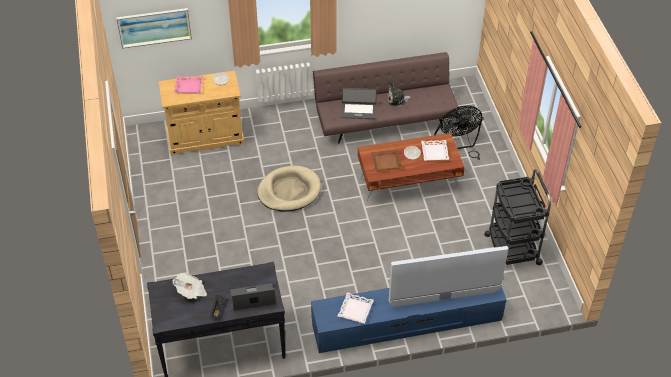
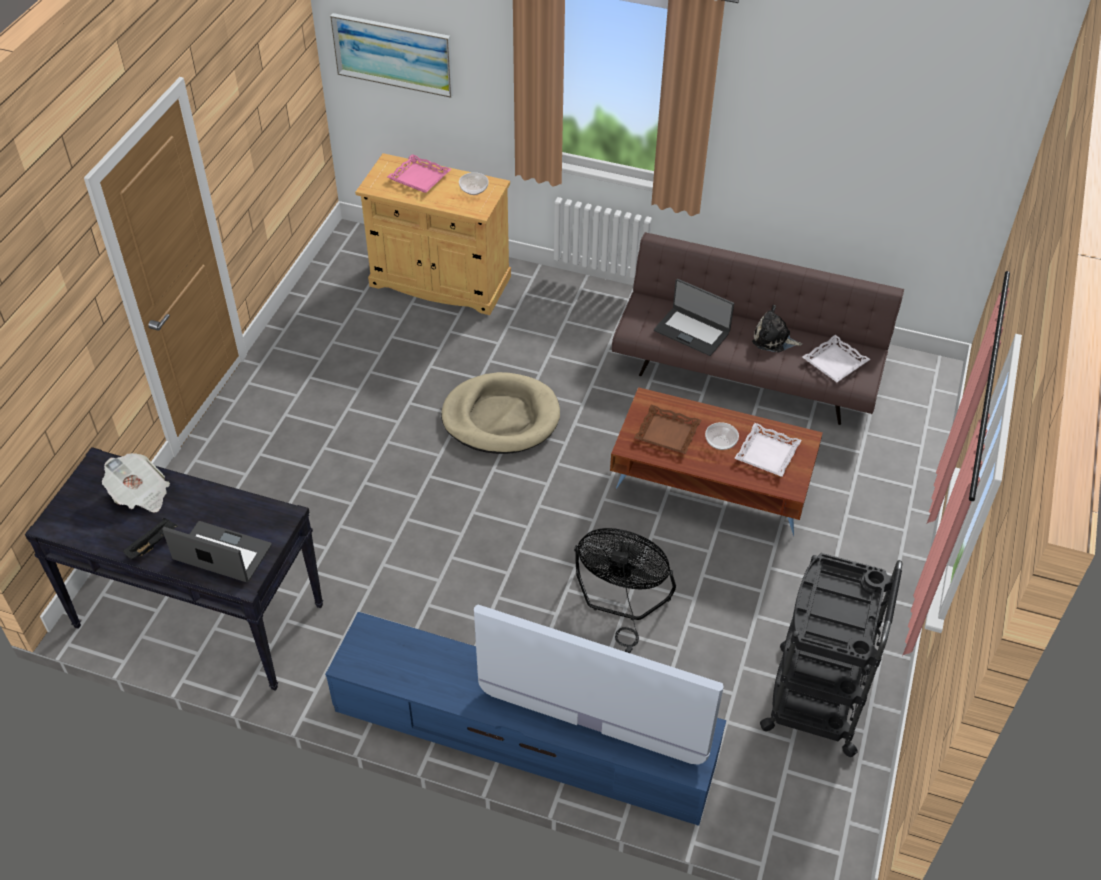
camera: 30 degrees right, 0 degrees up
(355, 310) = (417, 665): white tray -> white tray (834, 362)
(461, 143) = (855, 466): black fan -> black fan (621, 604)

